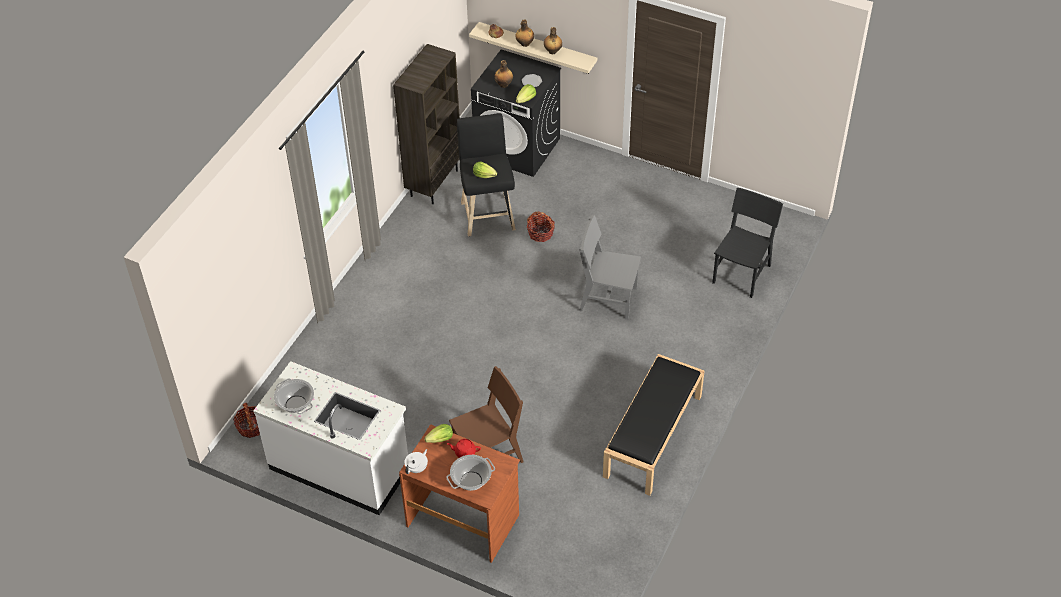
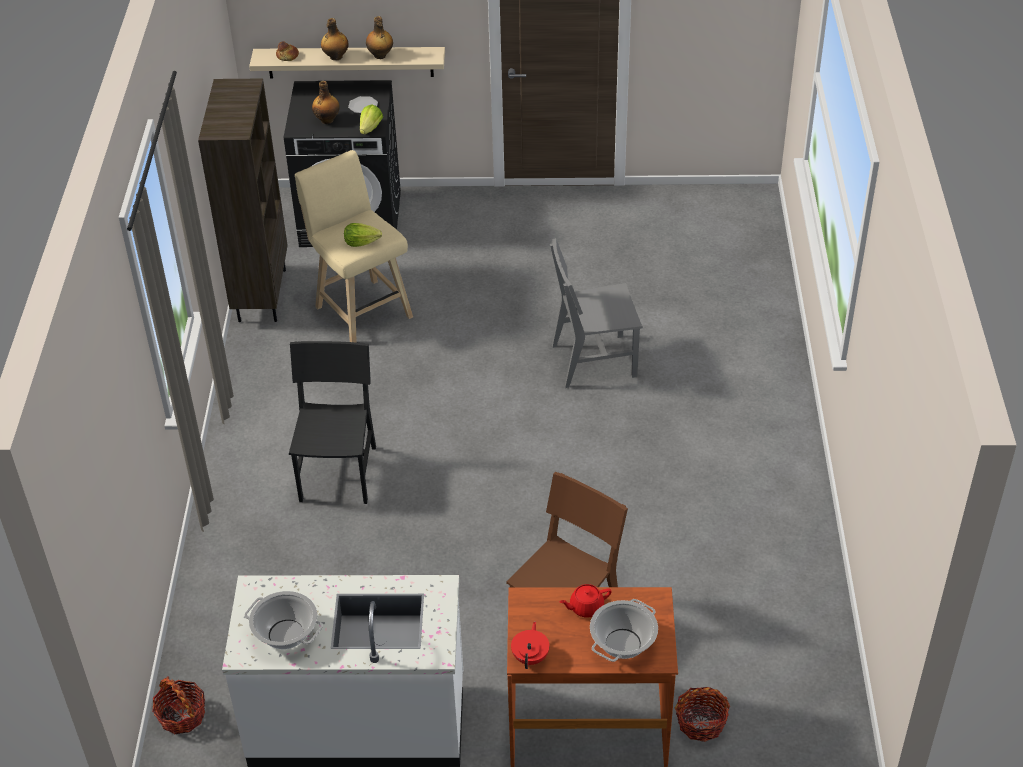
camera: 25 degrees left, 5 degrees down
(417, 468) = (531, 657): white teapot -> red teapot
(440, 439) = (538, 603): lettuce -> none
(487, 213) = (361, 309): black stool -> beige stool
(540, 233) = (450, 310): basket -> basket (701, 722)
(653, 436) = (770, 510): black bench -> none
(741, 274) = (741, 275): black chair -> black chair (338, 473)

